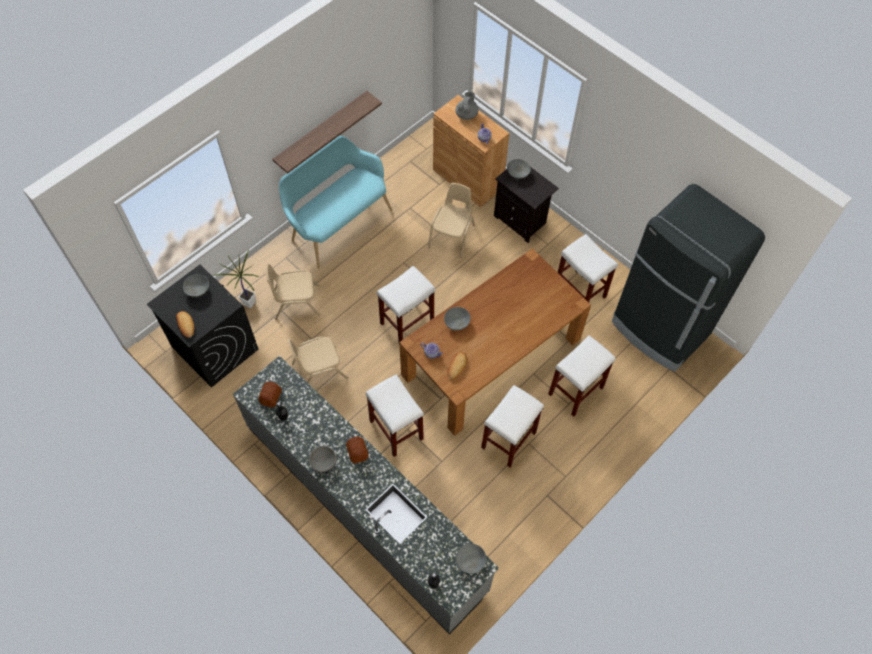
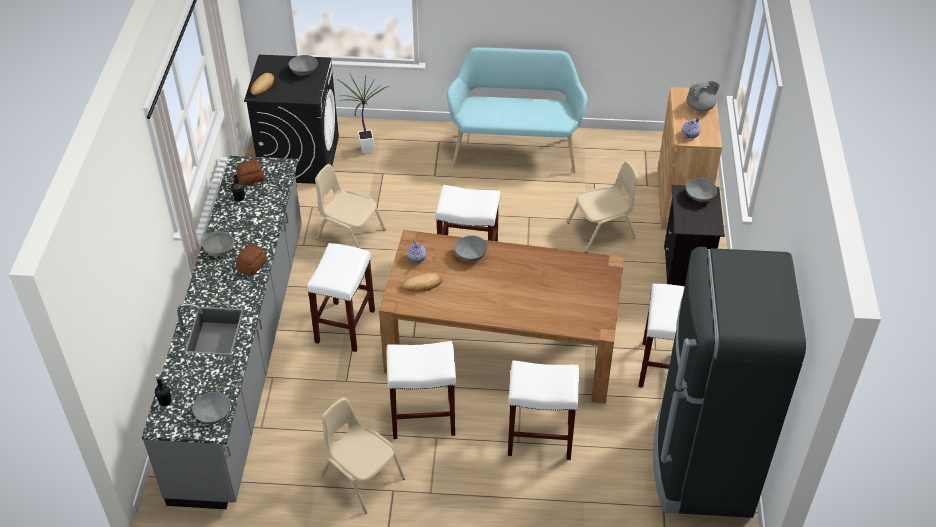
camera: 50 degrees right, 15 degrees down
(296, 302) = (402, 176): beige chair -> beige chair (362, 476)
(321, 131) = (544, 30): shelf -> none

